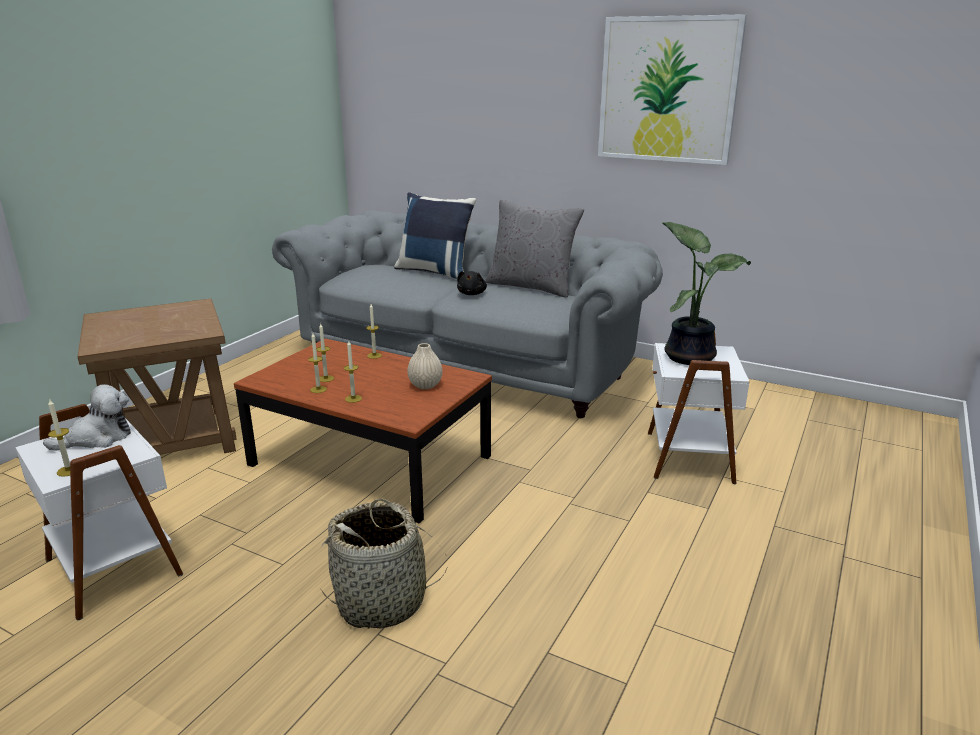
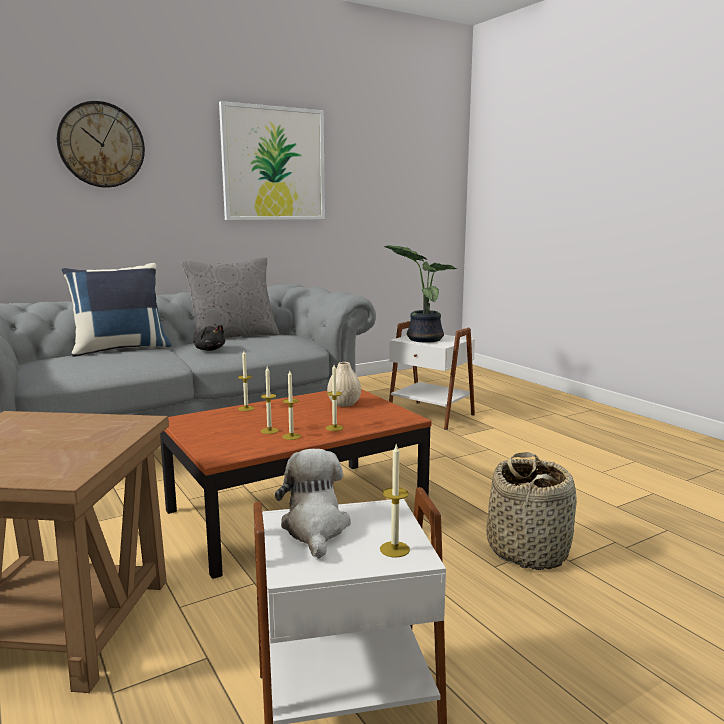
camera: 60 degrees left, 10 degrees down
(490, 73) = (101, 145): none -> wall clock

